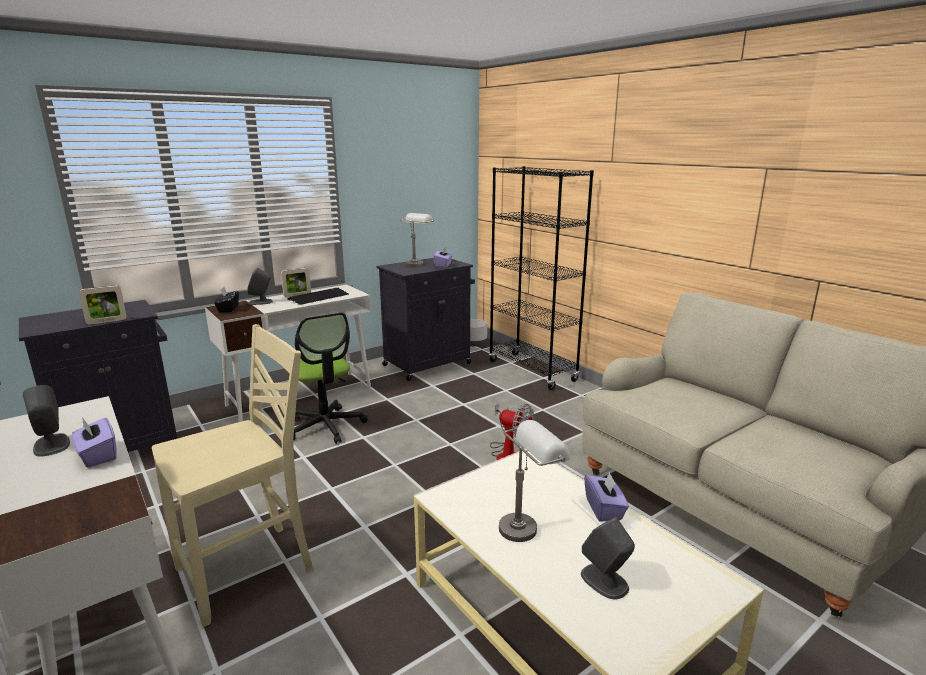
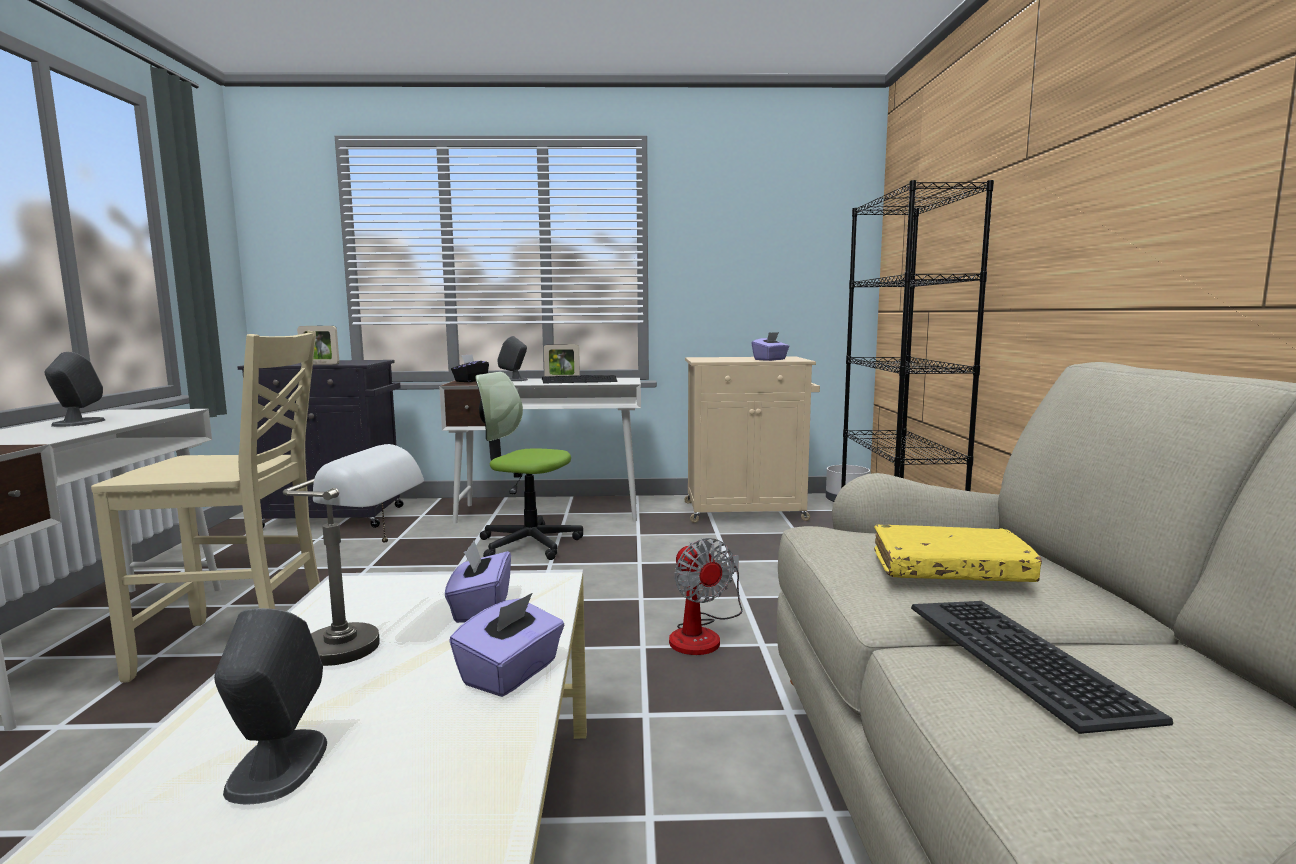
camera: 35 degrees right, 10 degrees down
(97, 456) = (74, 431): purple tissue box -> purple tissue box (480, 608)
(326, 426) = (528, 544): office chair -> office chair turned 105 degrees clockwise
(417, 263) = (742, 357): grey table lamp -> none
(428, 364) = (747, 511): black cabinet -> beige cabinet
(689, 404) = (949, 569): none -> yellow book
(754, 438) = (1023, 659): none -> keyboard

